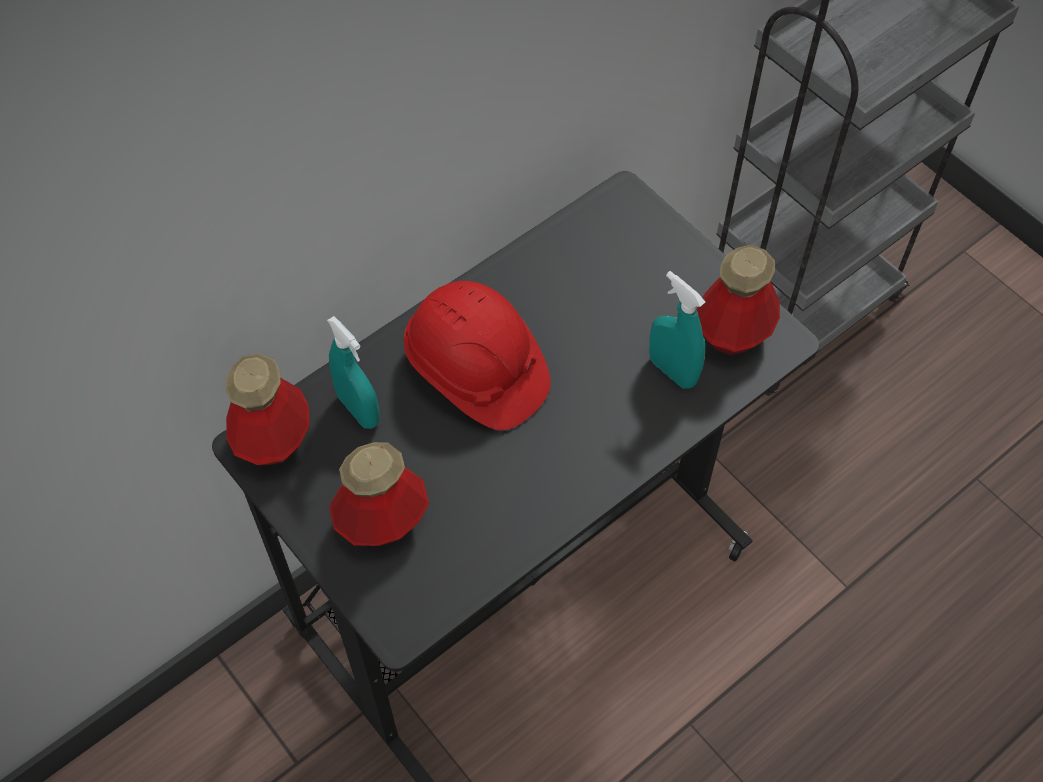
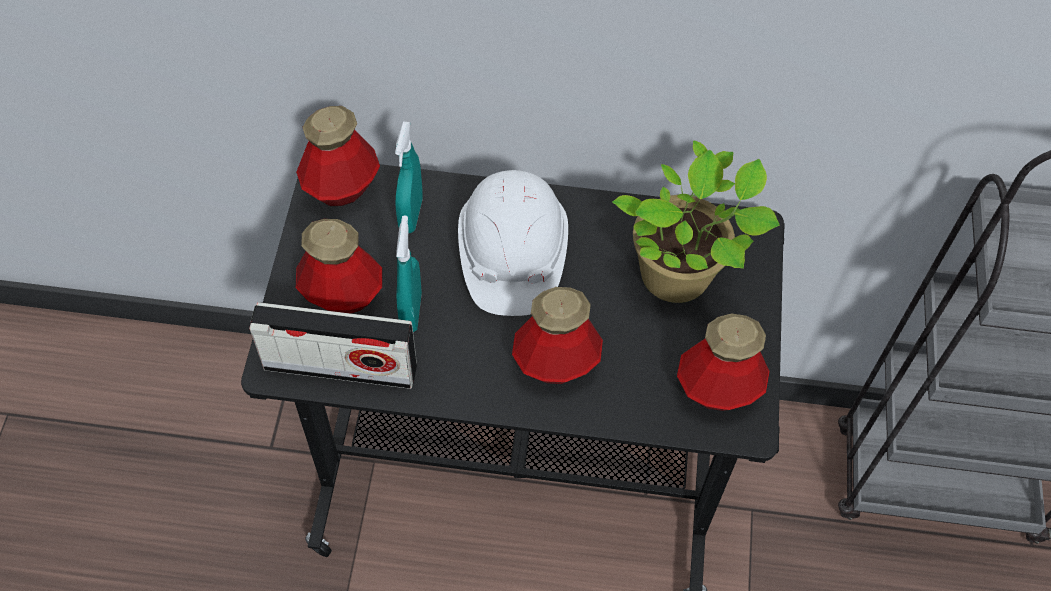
camera: 45 degrees right, 0 degrees up
(450, 575) = (340, 366): none -> radio
(476, 370) = (511, 256): red hard hat -> white hard hat
(605, 419) = (556, 363): none -> bottle
(614, 276) = (680, 277): none -> potted plant
(672, 371) = (641, 375): turquoise spray bottle -> turquoise spray bottle (411, 312)

